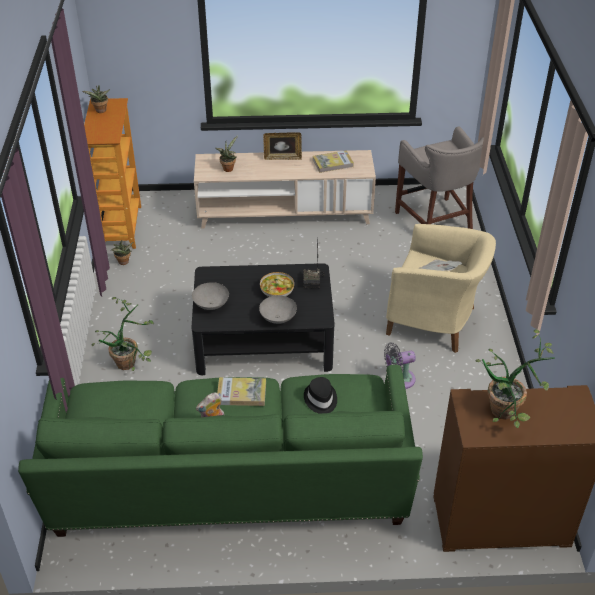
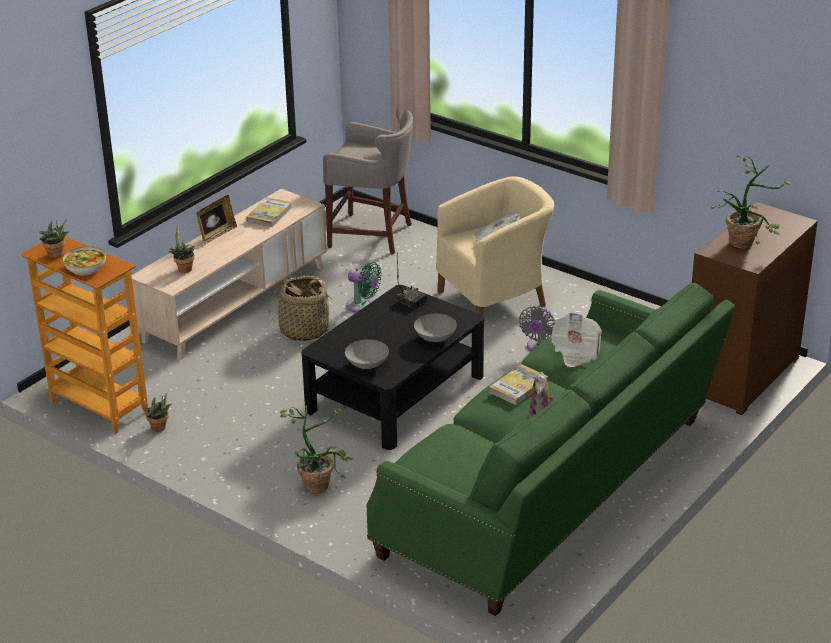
camera: 50 degrees left, 10 degrees down
(277, 291) = (399, 324): bowl -> bowl (85, 268)
(289, 258) = (304, 330): none -> basket
(320, 399) = (575, 352): black hat -> newspaper
(347, 266) = (363, 306): none -> green fan

